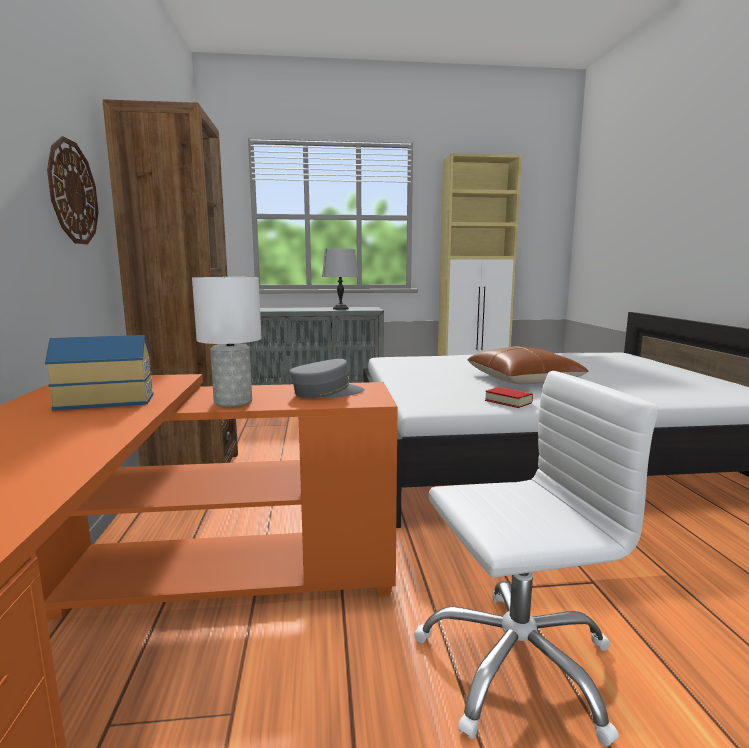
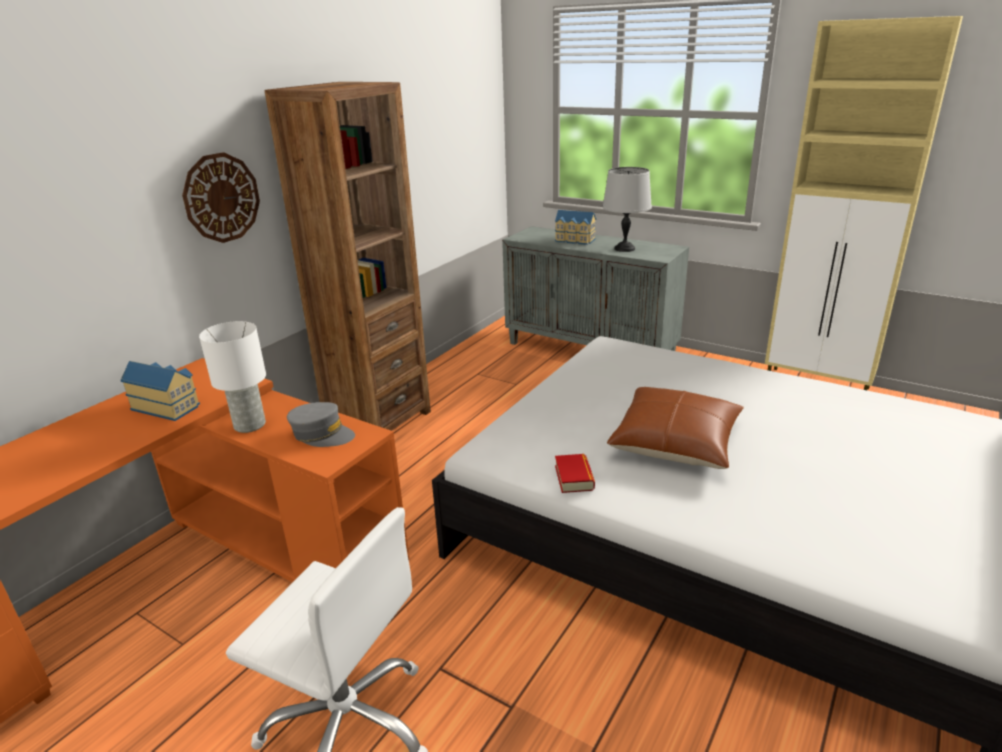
camera: 40 degrees right, 15 degrees up
(296, 309) = (574, 240): none -> toy house

